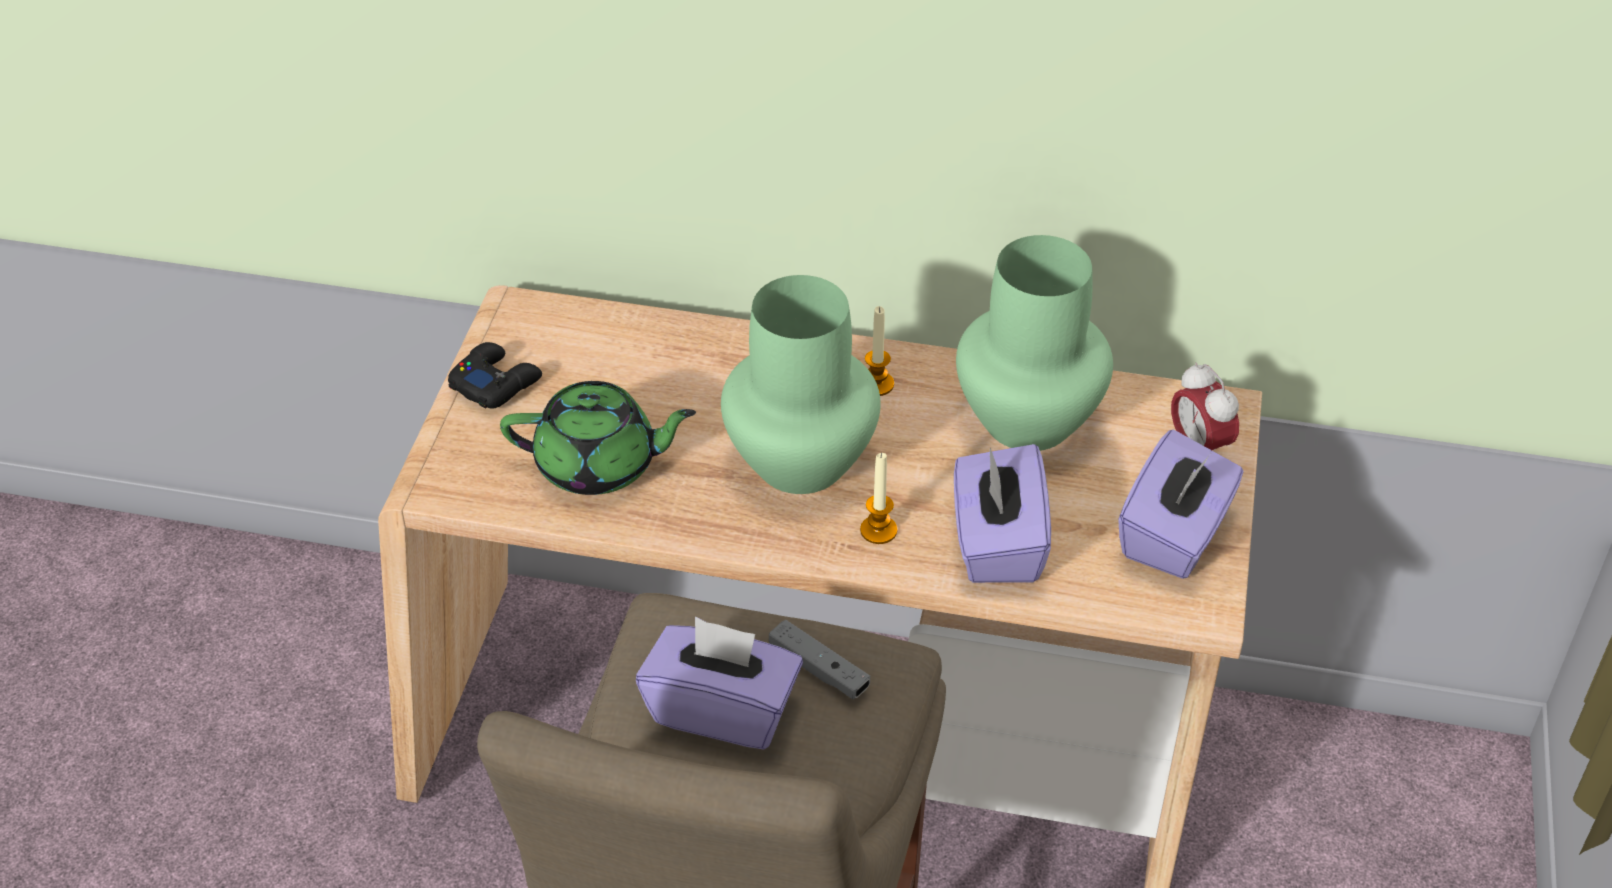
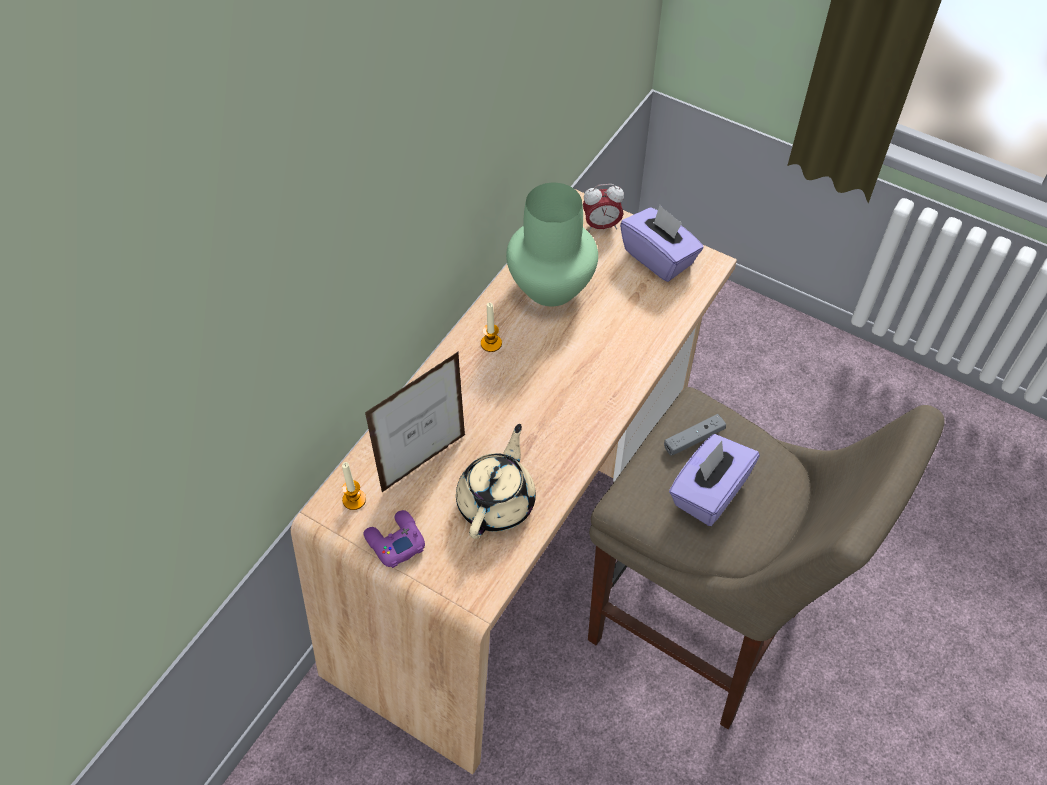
camera: 70 degrees left, 10 degrees up
(495, 383) = (394, 541): black game controller -> purple game controller
(599, 465) = (497, 501): green teapot -> beige teapot
(632, 375) = (424, 463): none -> picture frame
(801, 464) = (540, 398): green vase -> none
(878, 530) = (607, 379): candle -> candle (354, 499)
(997, 544) = (637, 331): purple tissue box -> none

